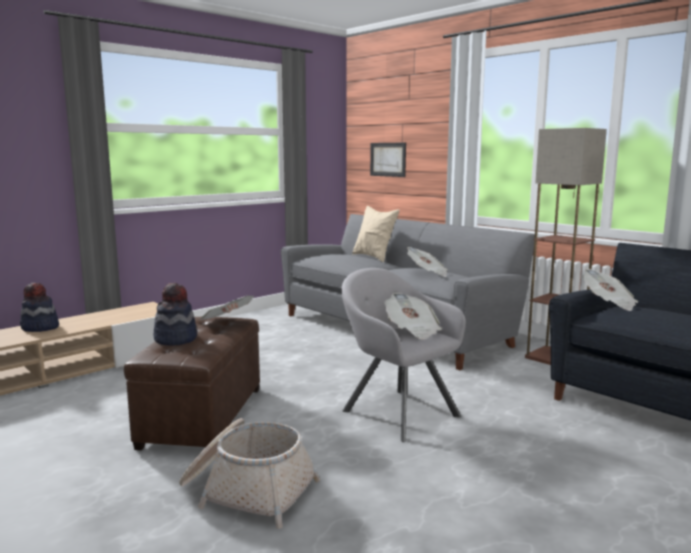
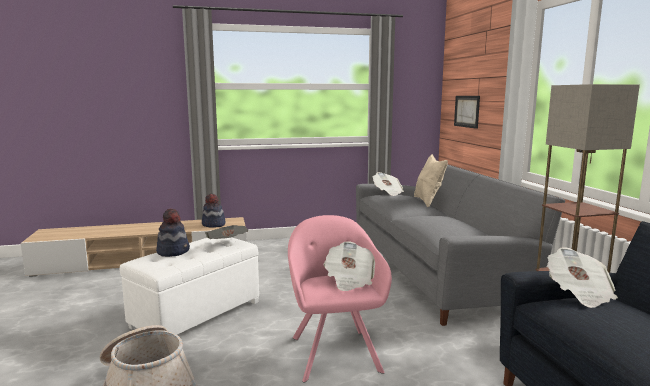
camera: 30 degrees right, 0 degrees up
(40, 328) = (152, 226): hat -> hat (213, 225)
(202, 417) = (196, 314): brown ottoman -> white ottoman
(396, 411) = (334, 351): grey armchair -> pink armchair
(427, 273) = (441, 225): newspaper -> newspaper (388, 192)

